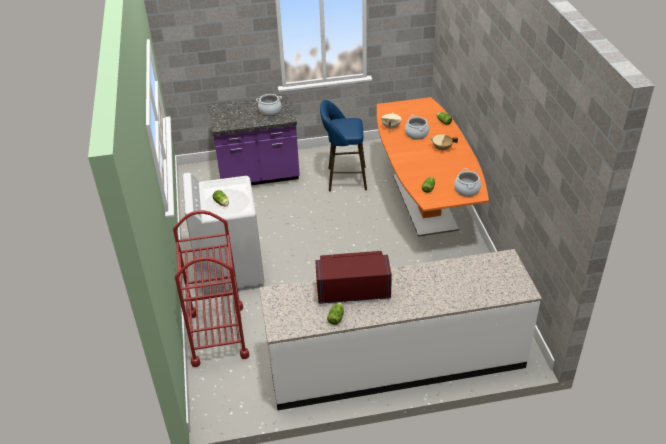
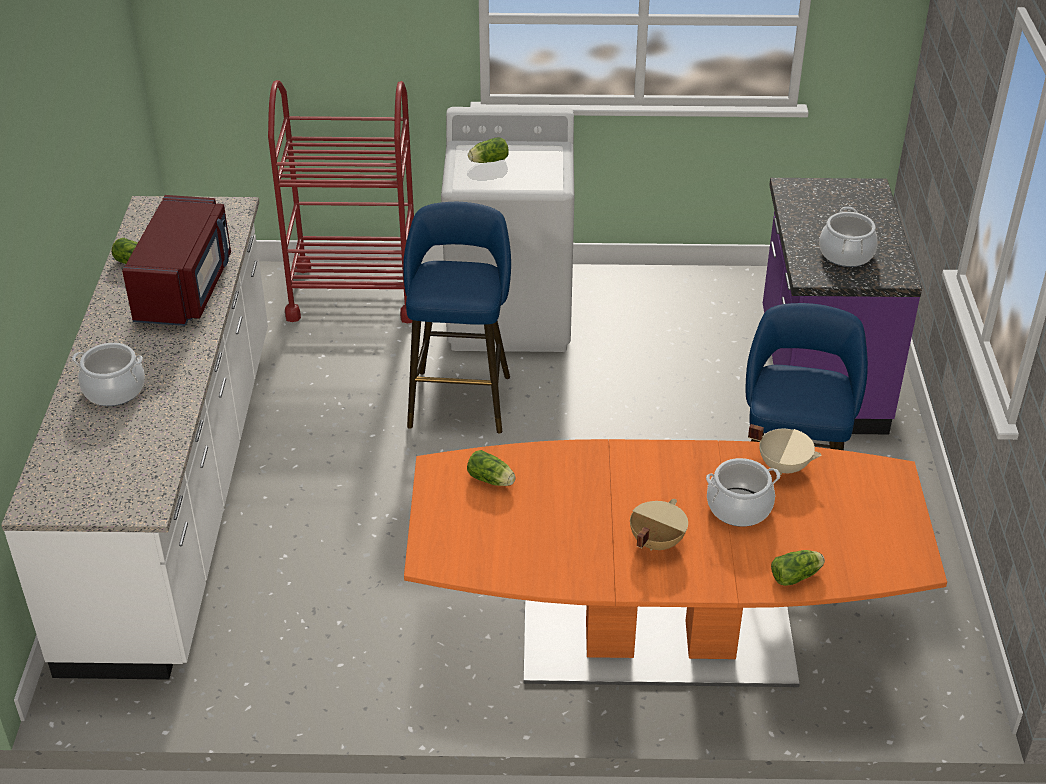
camera: 100 degrees right, 0 degrees up
(298, 277) = (460, 397): none -> blue stool
(467, 190) = (458, 545): cooking pot -> cooking pot (114, 390)

